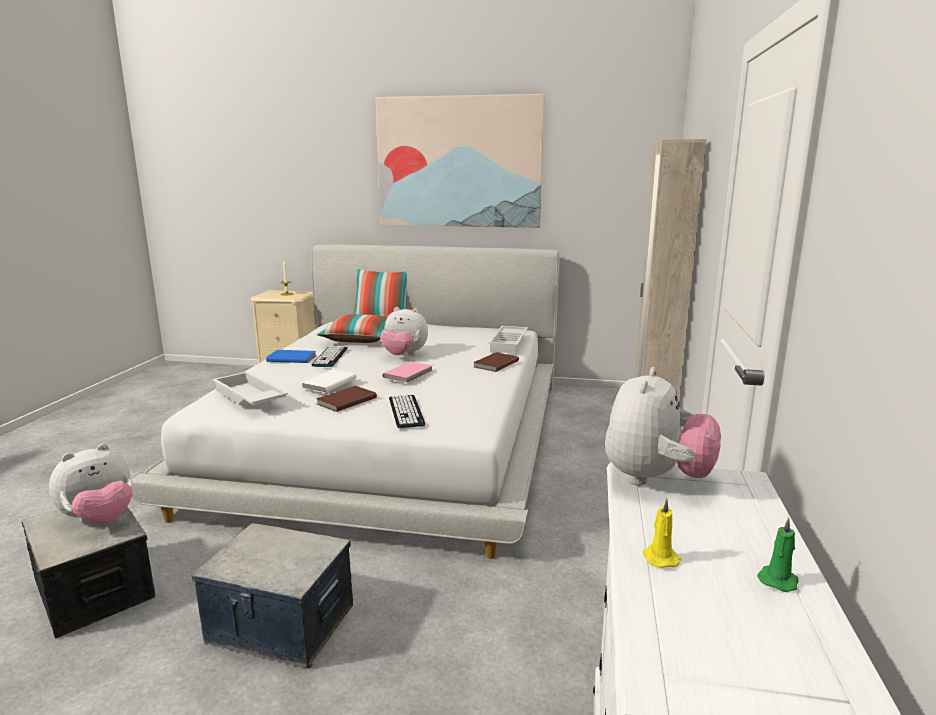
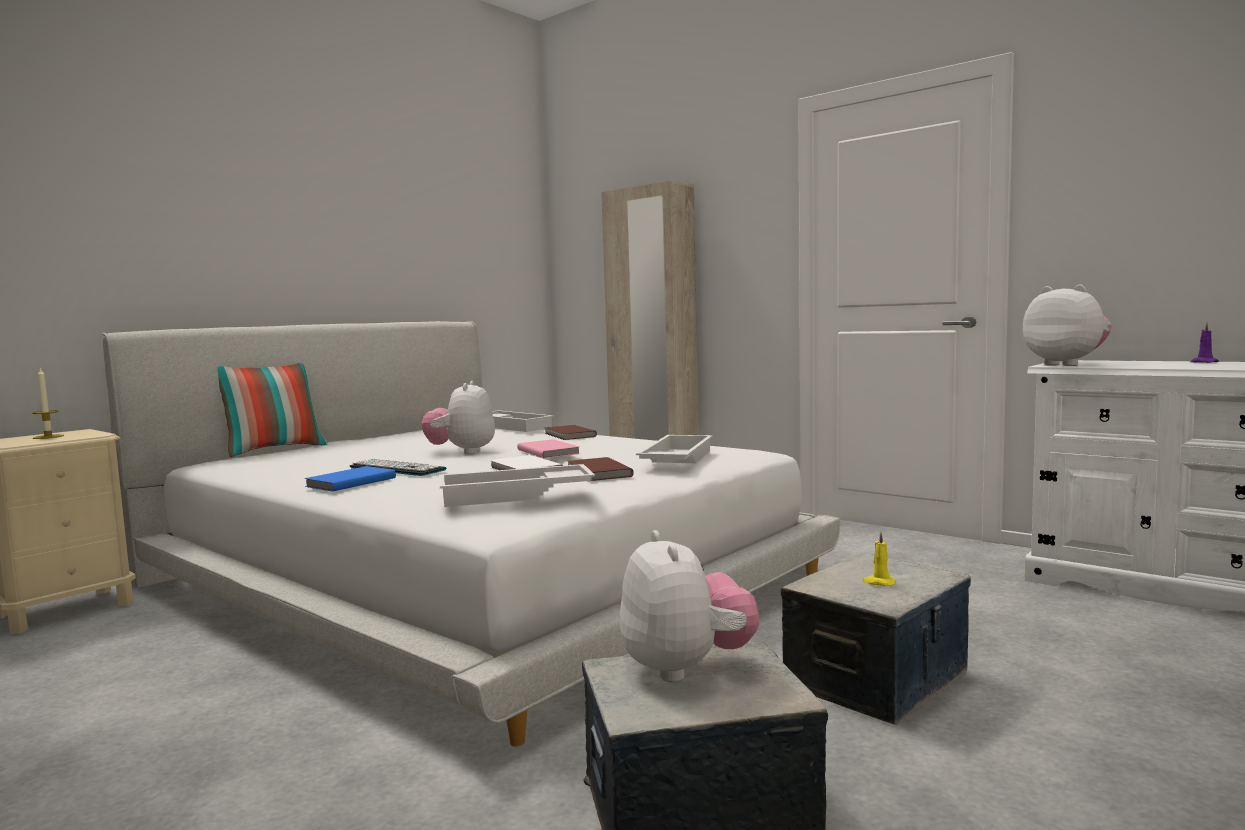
camera: 60 degrees left, 10 degrees down
(360, 339) = (338, 460): pillow -> none
(404, 355) = (462, 452): plush toy -> plush toy turned 135 degrees clockwise
(406, 411) = (675, 459): keyboard -> white tray
(459, 162) = (330, 206): picture -> none
(659, 557) = (1183, 366): yellow candle -> yellow candle (879, 582)
(778, 579) = (1203, 362): green candle -> purple candle

